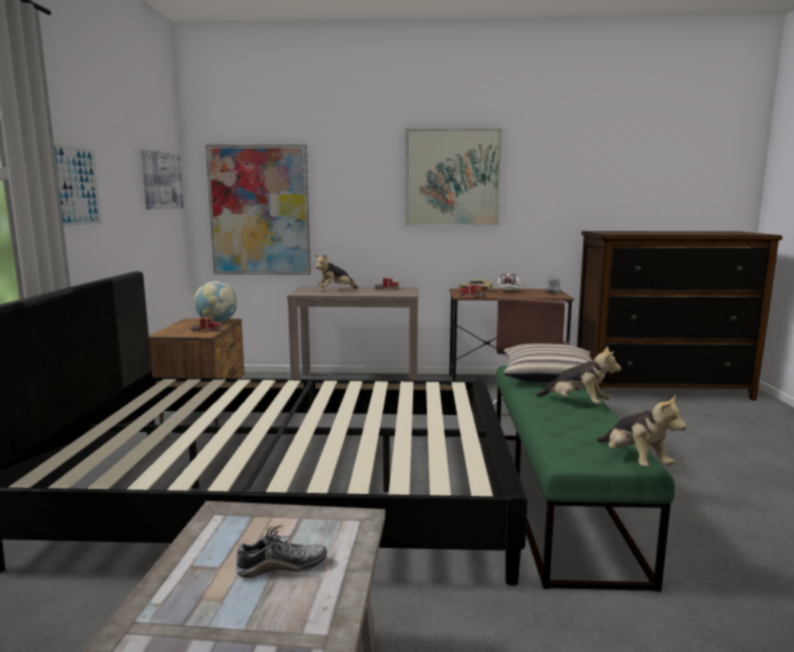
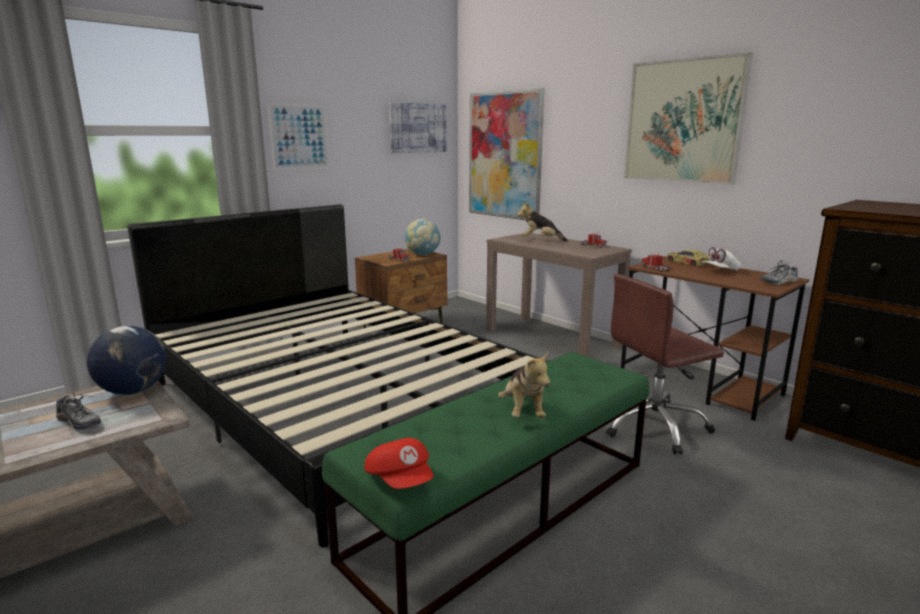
camera: 45 degrees right, 5 degrees up
(246, 520) = (134, 391): none -> globe
(548, 376) = (582, 376): pillow -> none
(634, 461) = (401, 480): plush toy -> red cap

